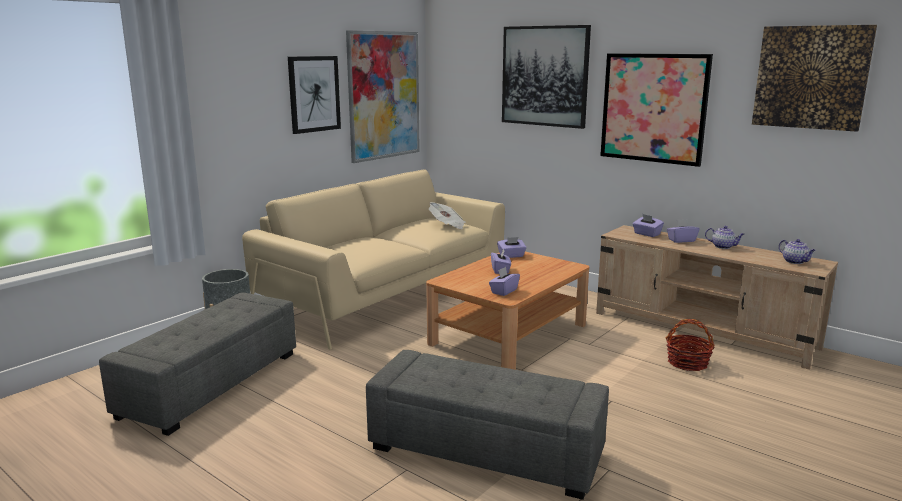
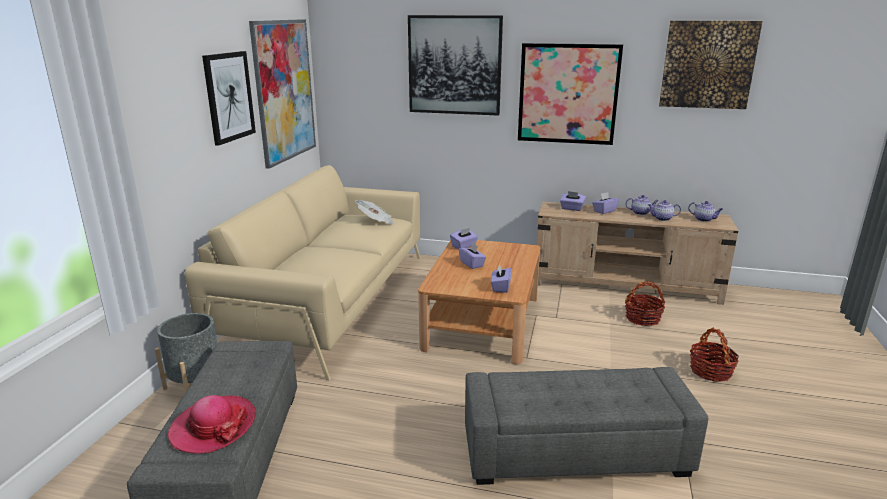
camera: 25 degrees left, 5 degrees up
(179, 340) = (213, 427): none -> hat
(714, 423) = (710, 371): none -> basket
(741, 255) = (662, 219): none -> teapot

